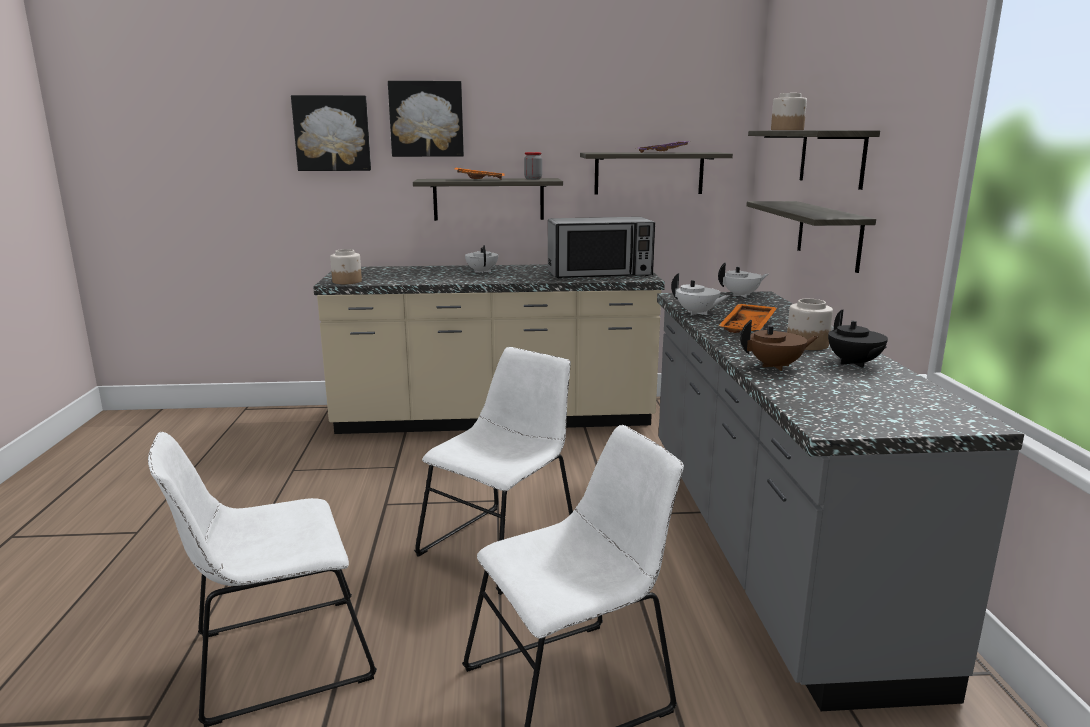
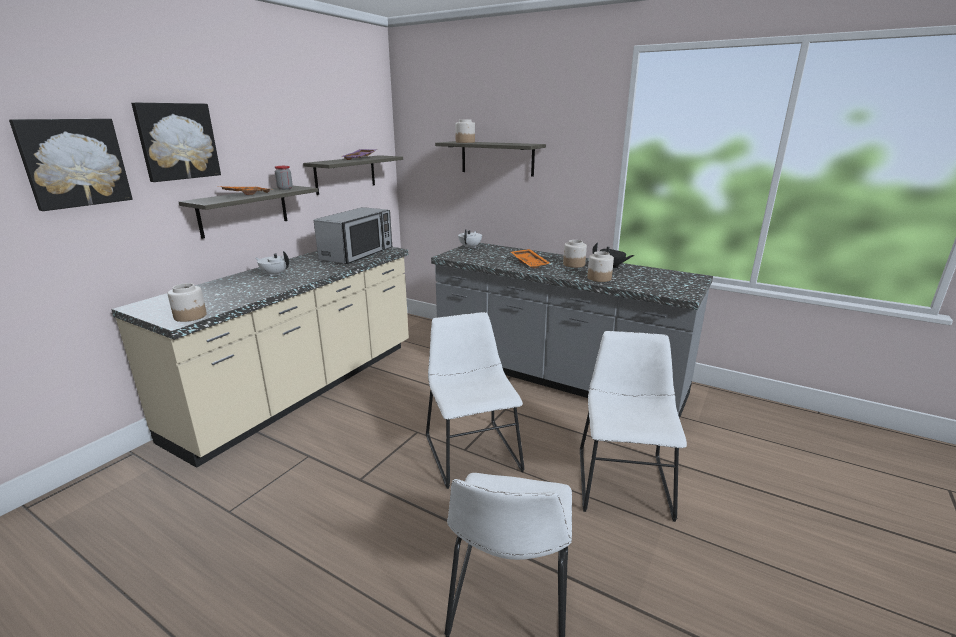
camera: 55 degrees left, 5 degrees up
(697, 313) = (489, 263): white teapot -> none
(776, 366) = (599, 278): brown teapot -> jar
(829, 235) = (503, 203): shelf -> none

